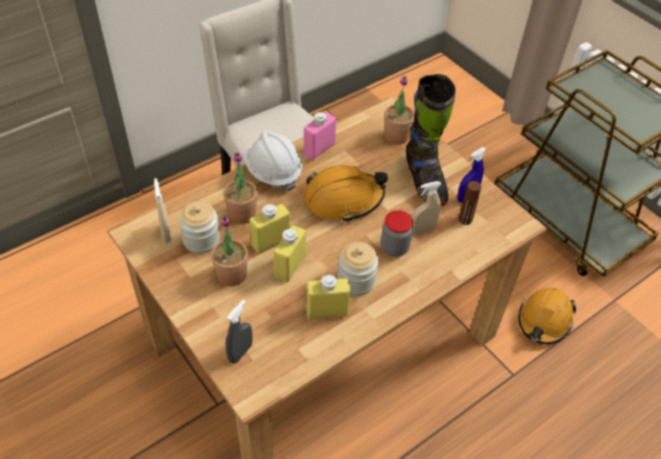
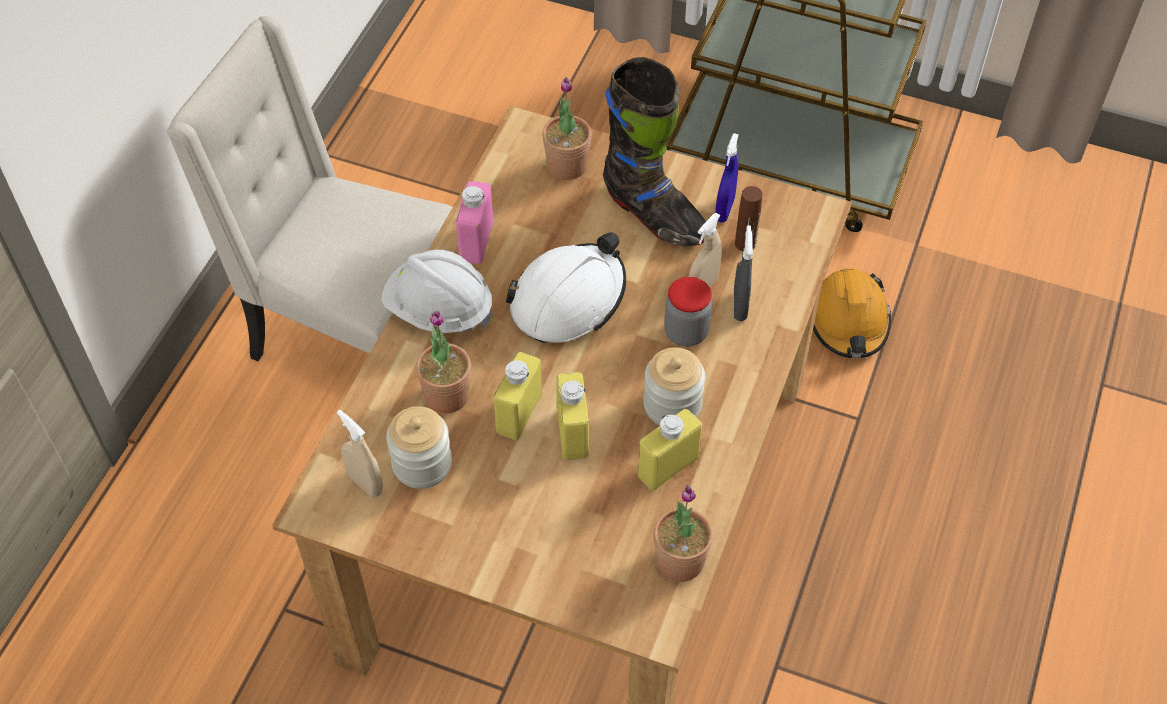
camera: 30 degrees left, 5 degrees up
(232, 275) = (505, 489): potted plant -> potted plant (680, 561)
(240, 352) = (602, 585): grey spray bottle -> grey spray bottle (740, 306)
(343, 199) = (568, 299): orange hard hat -> white hard hat

